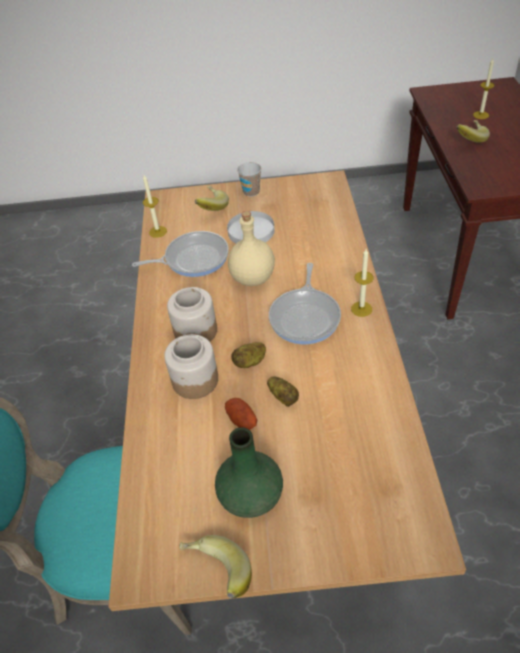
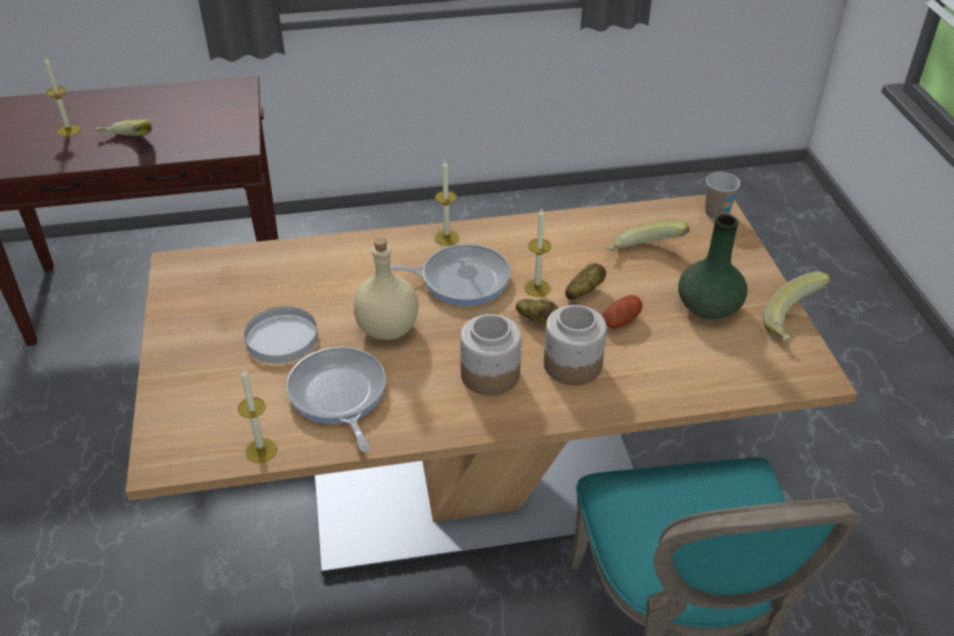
camera: 100 degrees left, 5 degrees down
(210, 208) = (209, 391): banana -> banana (644, 254)
(251, 192) = (178, 345): cup -> cup (716, 213)
(291, 364) = (537, 288): none -> candle

